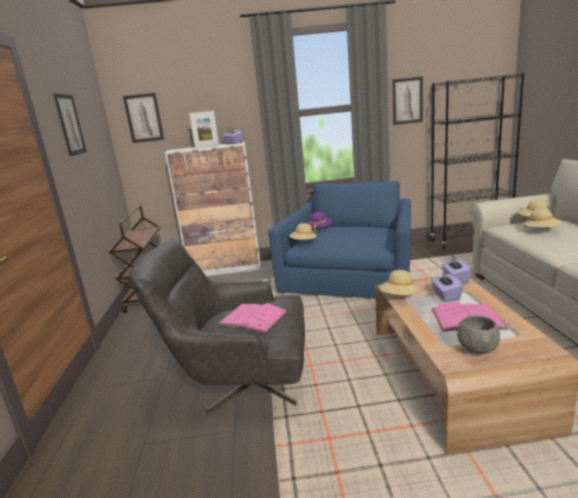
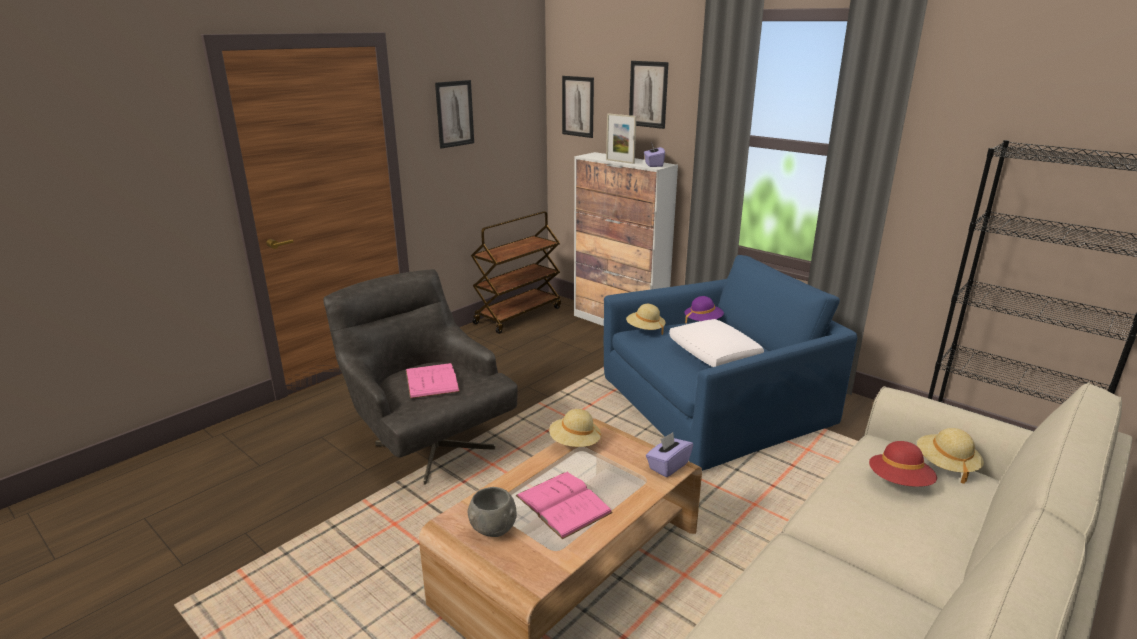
camera: 45 degrees right, 5 degrees up
(359, 236) = (714, 354): none -> white pillow
(407, 101) = (947, 162): picture -> picture (648, 94)
(446, 296) = (610, 473): purple tissue box -> none
(541, 231) = (899, 482): beige hat -> red hat

